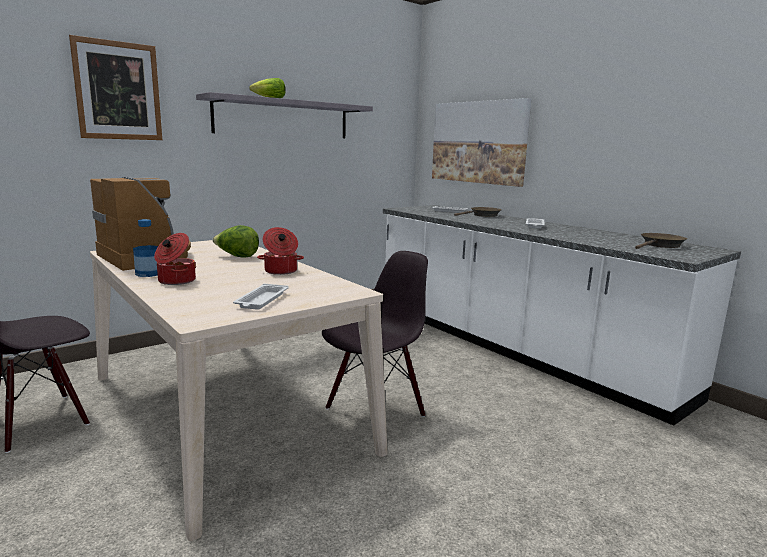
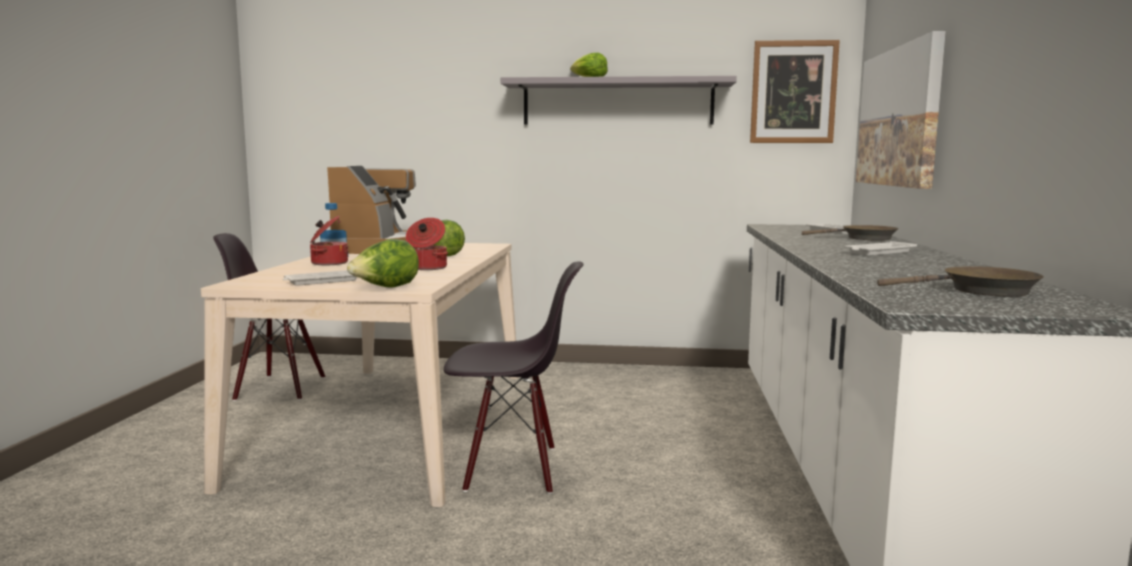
camera: 45 degrees right, 5 degrees down
(118, 91) = (430, 85): picture -> picture (793, 92)
(336, 296) = (385, 288): none -> lettuce

